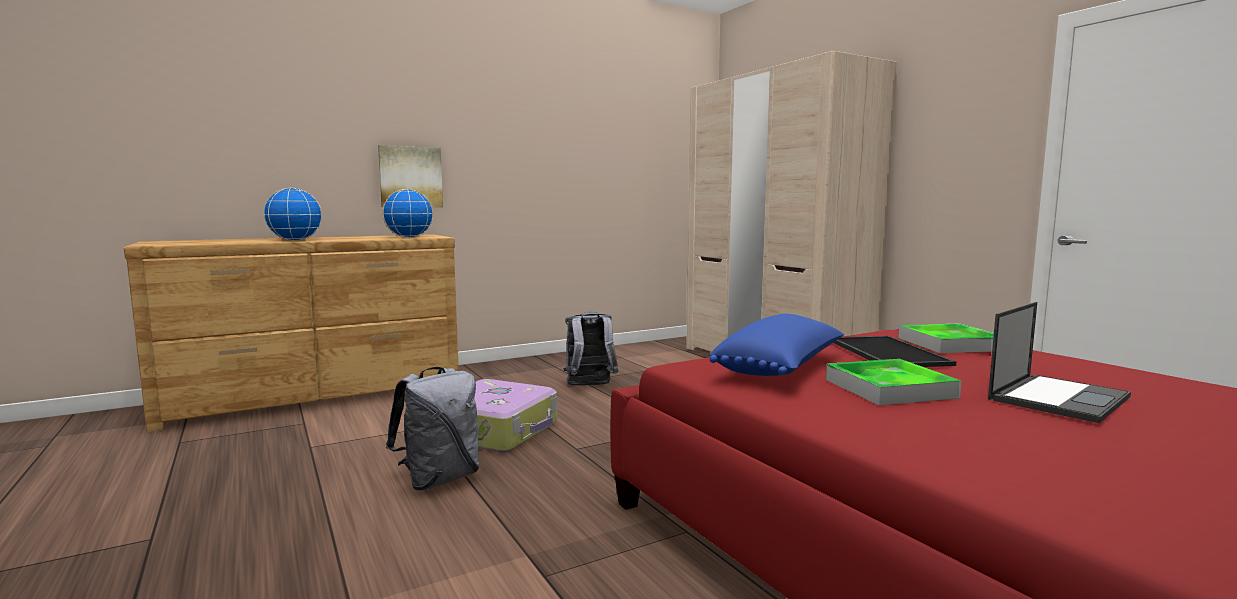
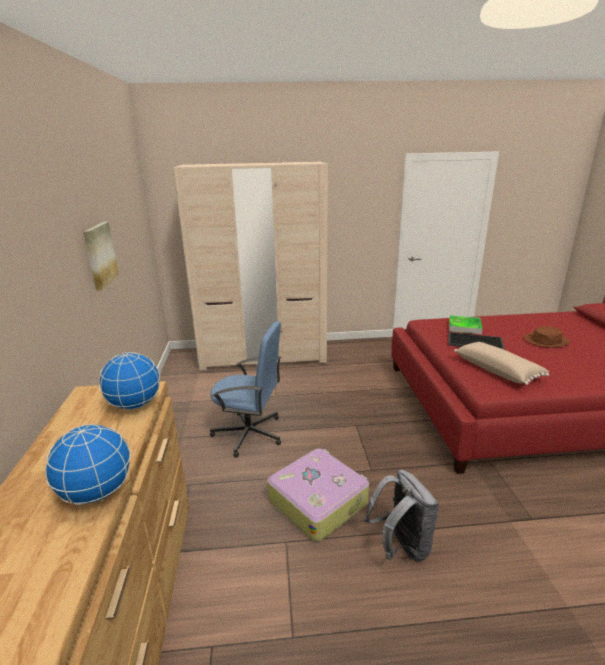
camera: 65 degrees left, 15 degrees up
(410, 177) = (39, 334): picture -> picture (99, 255)
(590, 386) = (250, 434): grey backpack -> blue office chair
(782, 368) = (497, 370): blue pillow -> beige pillow
(889, 388) = (533, 361): tray -> none
(1058, 398) = (546, 340): laptop -> brown hat

